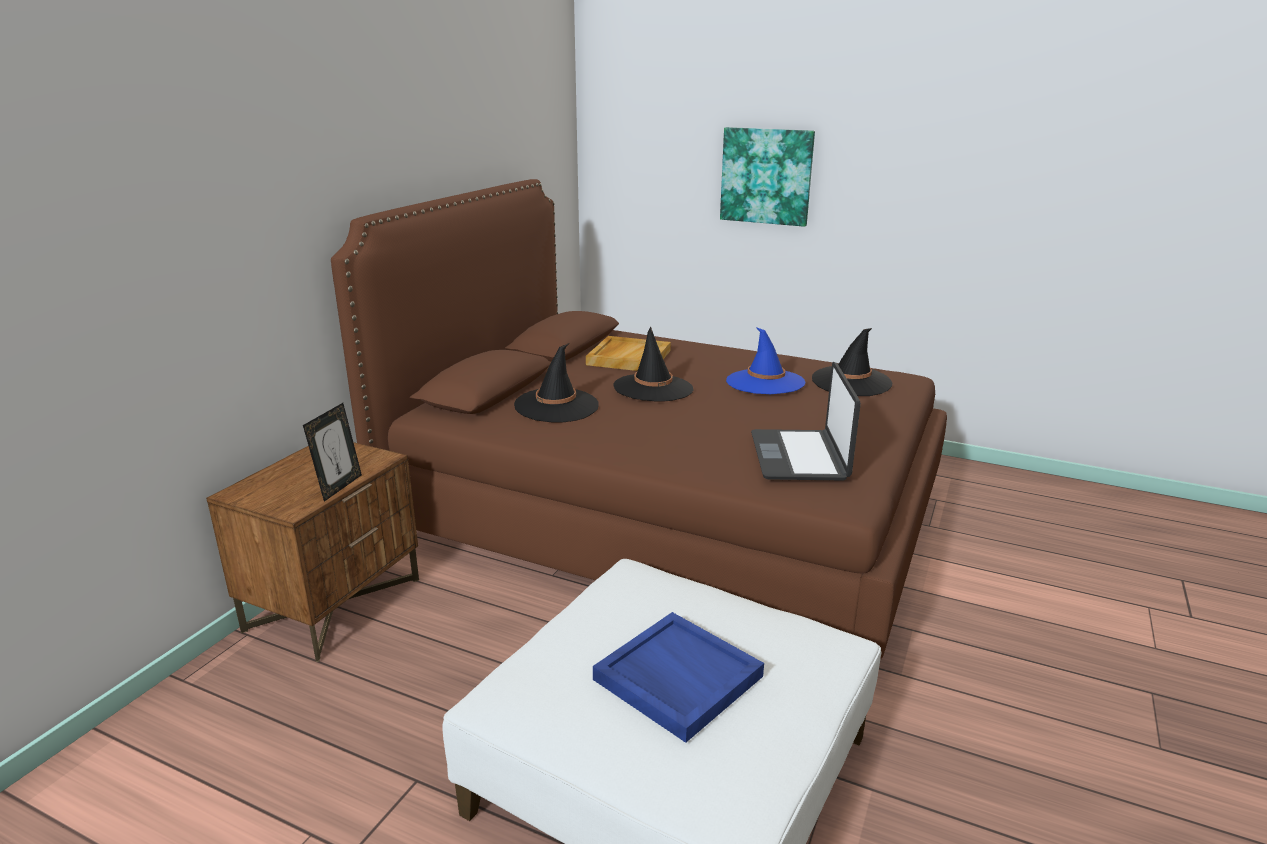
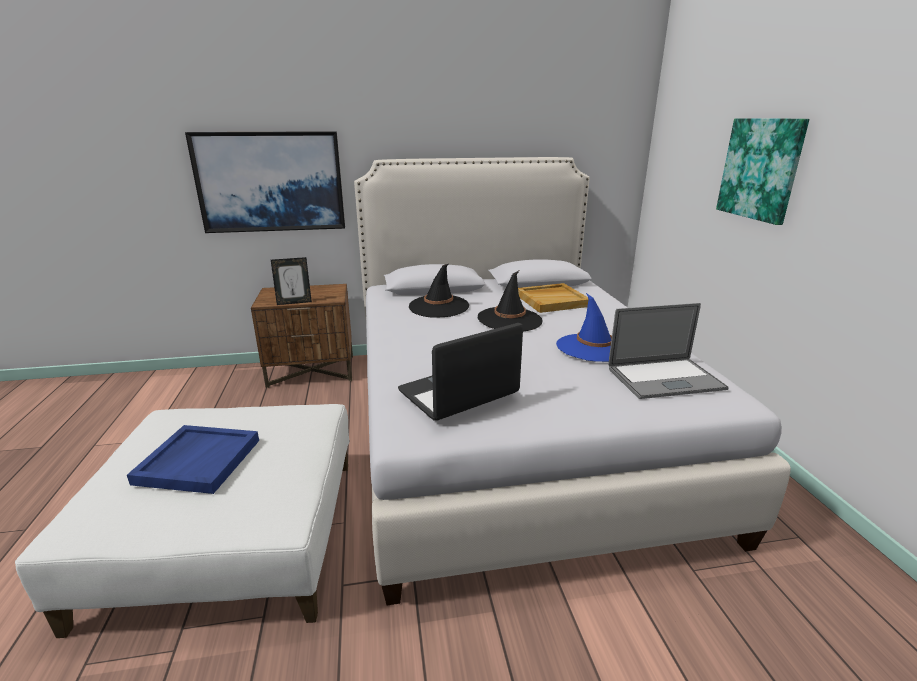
camera: 55 degrees right, 0 degrees up
(200, 290) = (271, 182): none -> picture
(665, 516) = (508, 425): brown bed -> white bed
(851, 382) = (665, 378): black hat -> laptop

